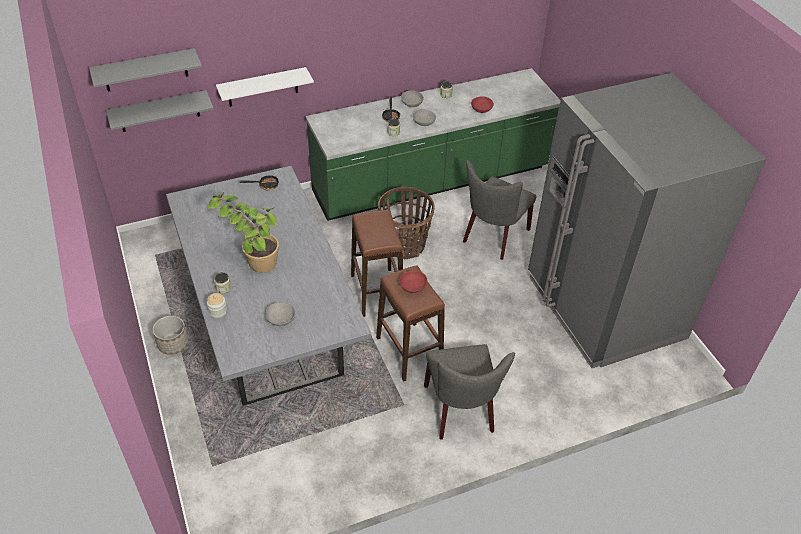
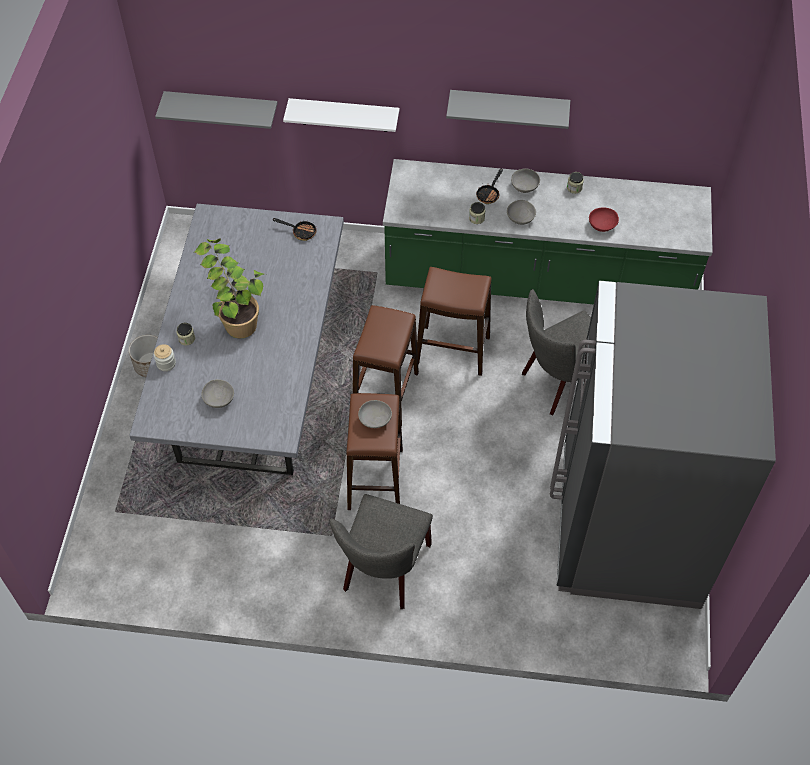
camera: 30 degrees right, 10 degrees up
(145, 70) = (210, 64): grey shelf -> grey shelf (508, 107)
(405, 245) = (453, 350): basket -> brown stool
(412, 287) = (375, 419): red bowl -> grey bowl

